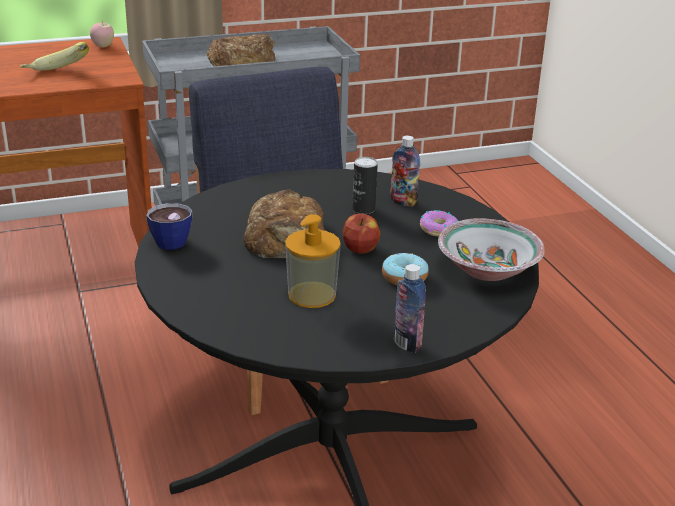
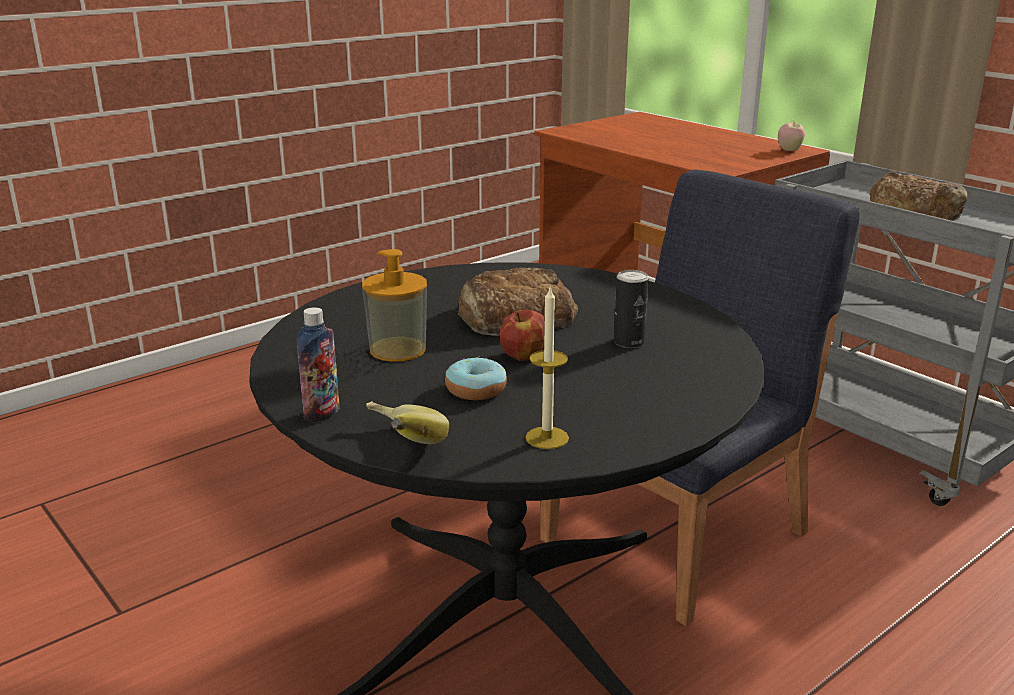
camera: 70 degrees right, 5 degrees down
(56, 74) = (688, 152): banana -> banana (398, 449)
(168, 240) = (458, 273): cup -> none
(403, 202) = (678, 360): bottle -> none
(439, 229) = (627, 392): donut -> none
(487, 268) = (547, 438): bowl -> candle

